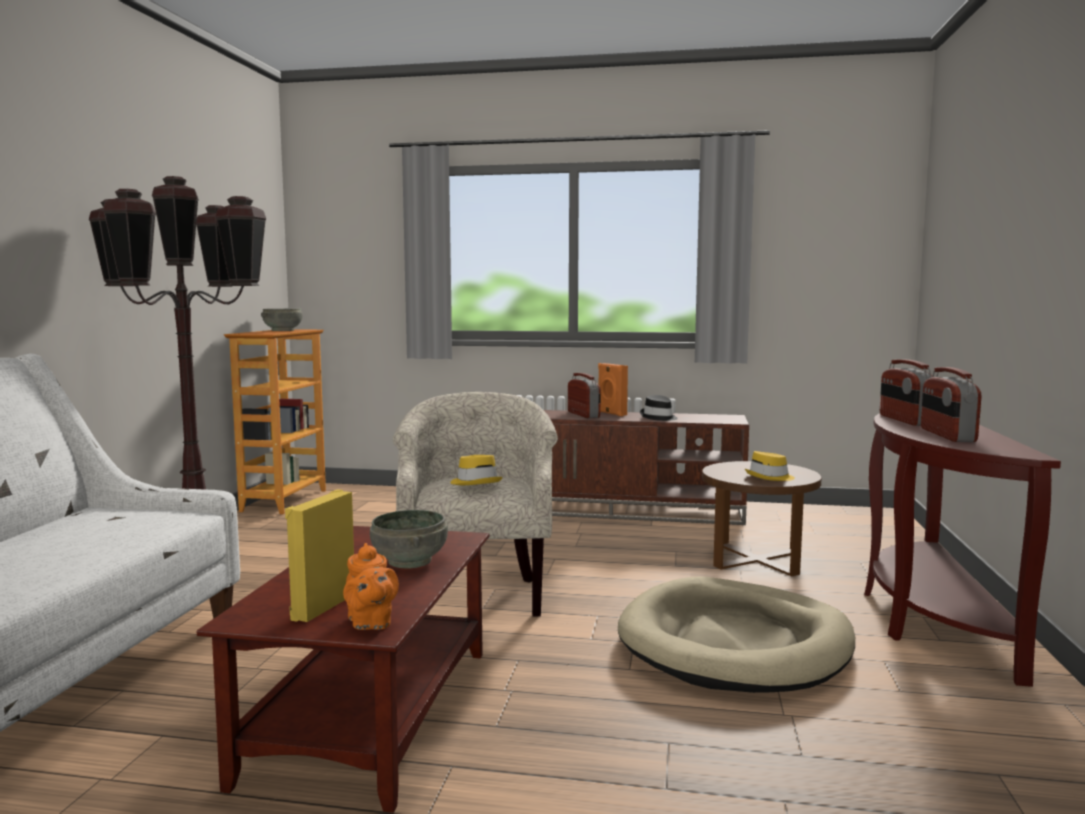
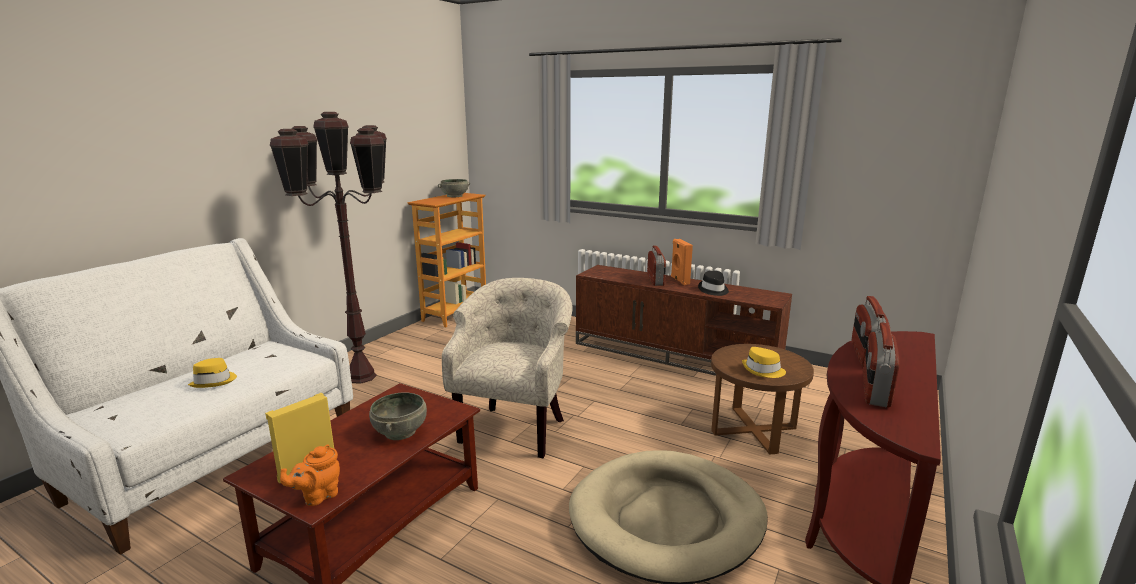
camera: 20 degrees right, 10 degrees up
(370, 623) = (317, 496): orange teapot -> orange teapot turned 45 degrees clockwise
(476, 482) = (505, 354): yellow hat -> yellow hat (214, 381)

